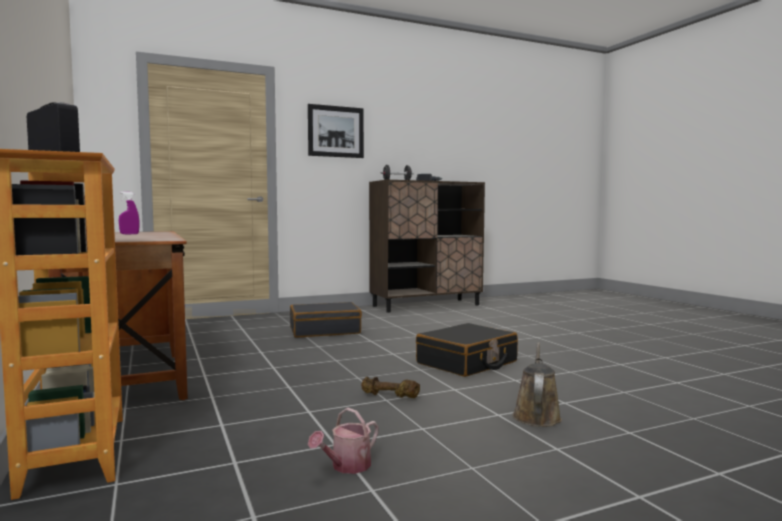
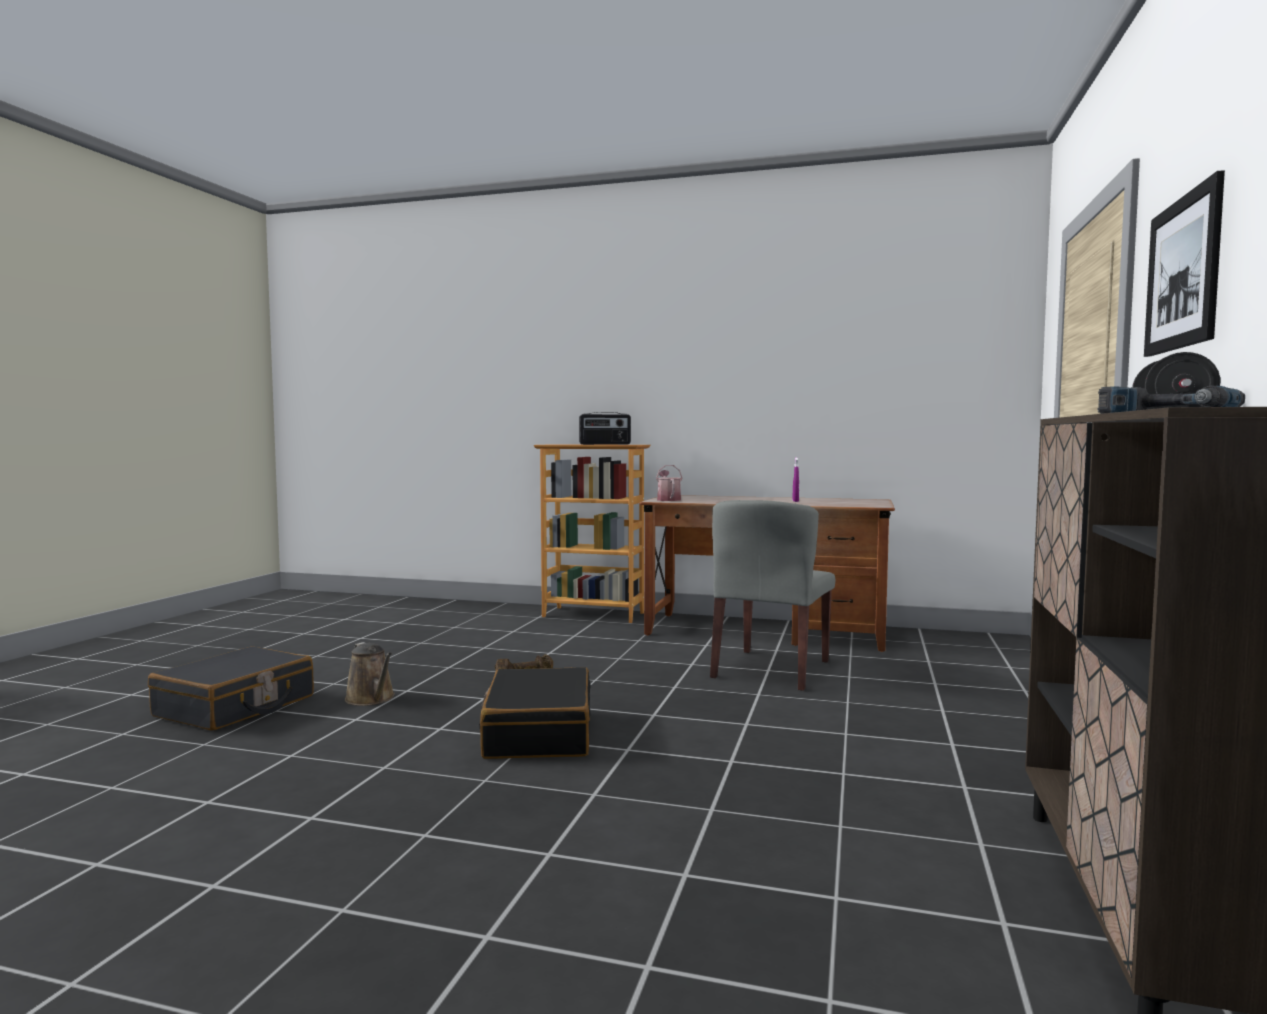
camera: 130 degrees right, 0 degrees up
(258, 351) = (771, 669): none -> grey chair
(324, 330) = (863, 718): black suitcase -> black suitcase (236, 706)
(346, 466) = (453, 644): watering can -> watering can (668, 499)

